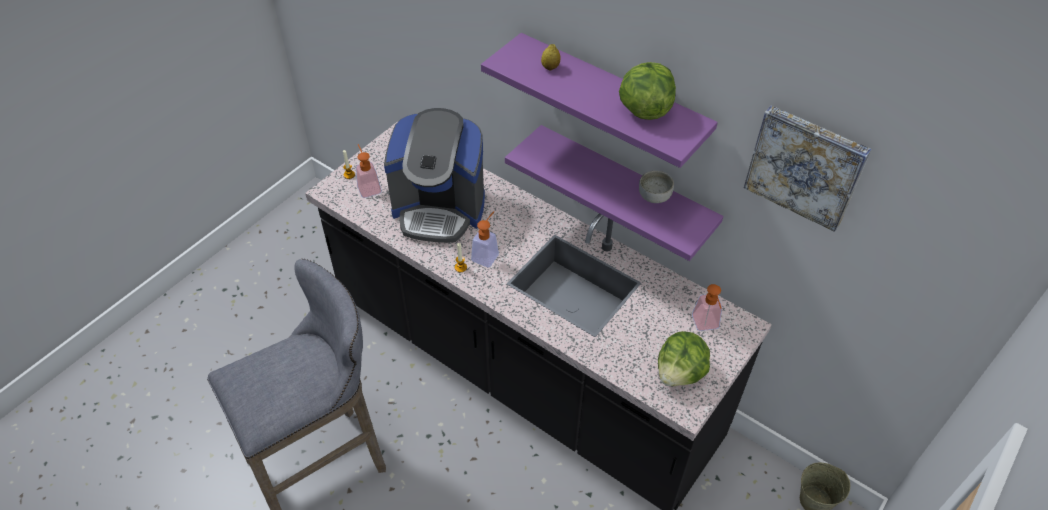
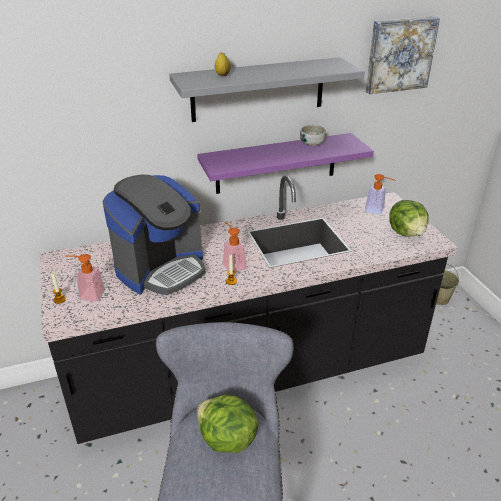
camera: 55 degrees left, 15 degrees down
(611, 100) = (258, 89): purple shelf -> grey shelf
(644, 109) = (304, 66): lettuce -> lettuce (226, 439)

